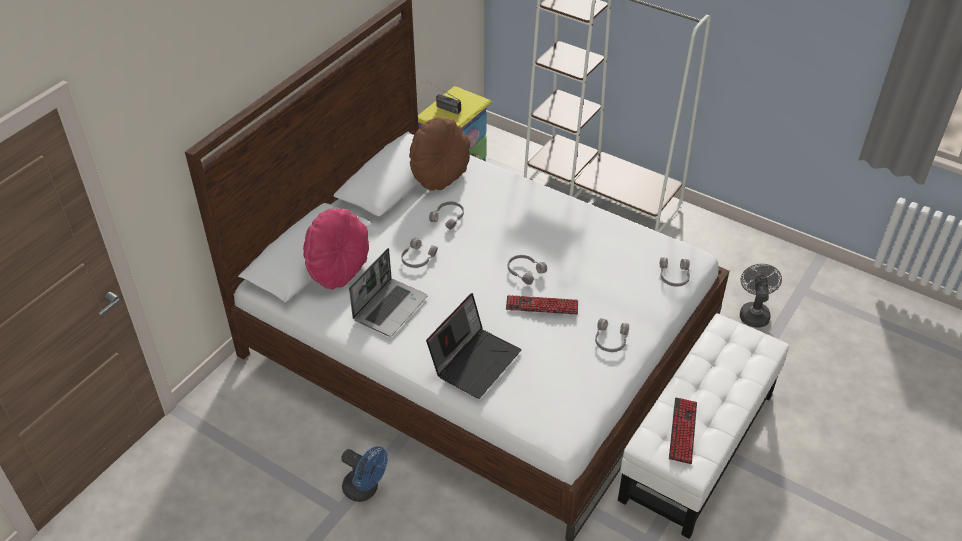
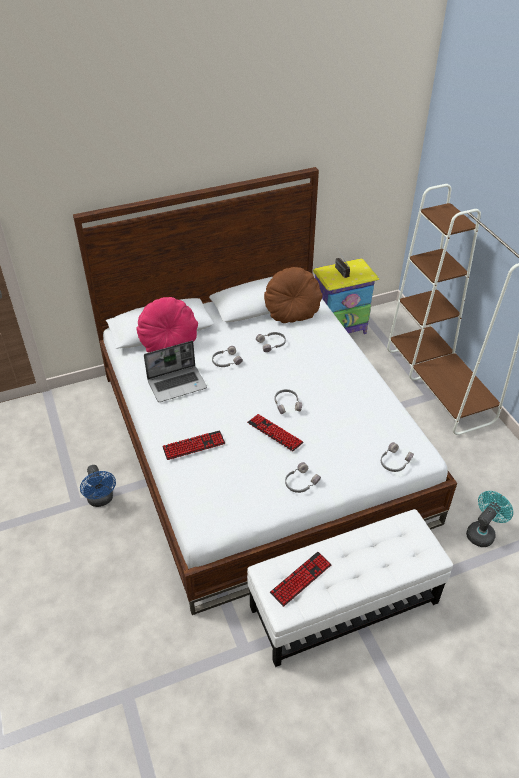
camera: 35 degrees right, 0 degrees up
(475, 360) = (194, 446): laptop -> keyboard
(753, 313) = (482, 532): grey fan -> turquoise fan

